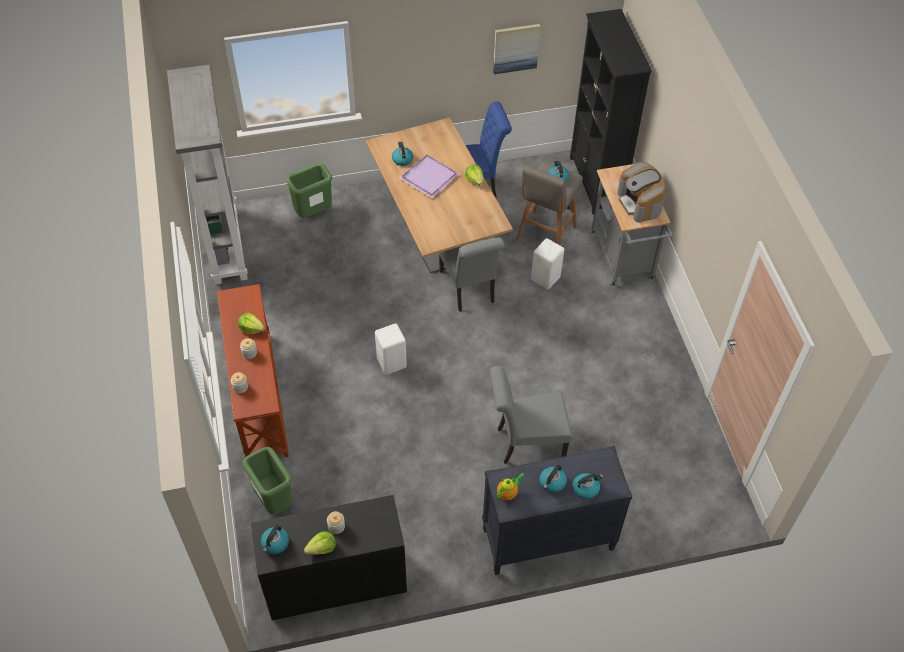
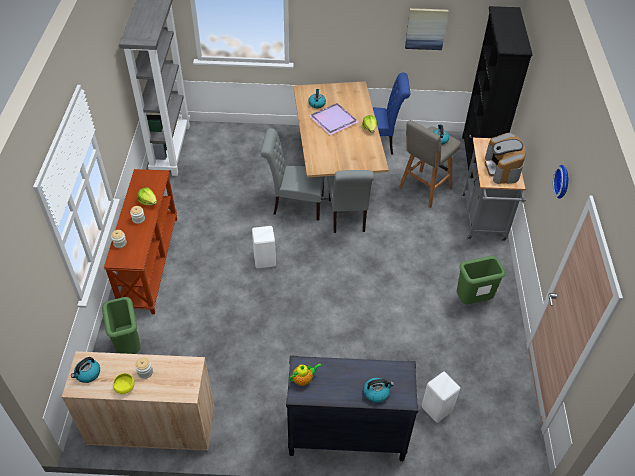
camera: 15 degrees right, 5 degrees down
(313, 213) = (245, 139): green trash can -> green trash can (473, 300)
(322, 548) = (125, 388): lettuce -> yellow bowl
(335, 582) = (152, 426): black cabinet -> beige cabinet
(526, 443) = (354, 349): grey chair -> grey chair (294, 205)
(546, 278) = (414, 222): white stool -> white stool (438, 409)
(552, 483) = (347, 380): kettle -> none
(722, 221) = (563, 181): none -> wall clock

